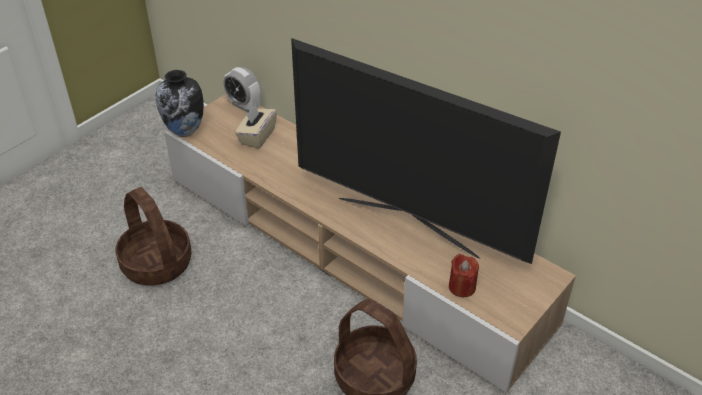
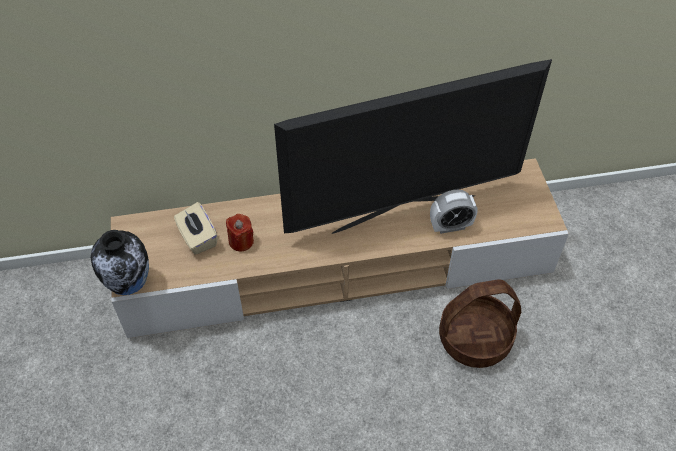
camera: 50 degrees left, 10 degrees up
(156, 263) = (217, 415): basket -> none
(244, 105) = (145, 221): alarm clock -> alarm clock (450, 226)
(462, 287) = (492, 224): red candle -> red candle (241, 241)

